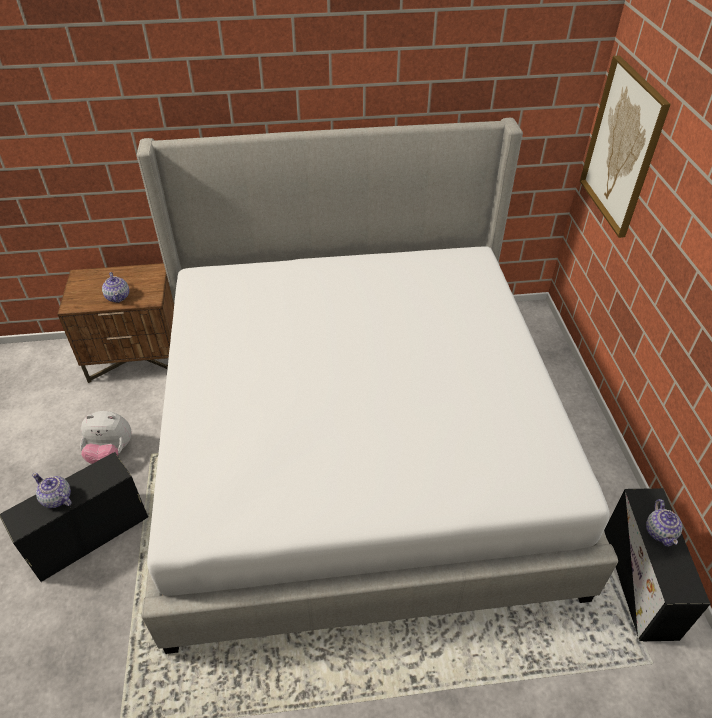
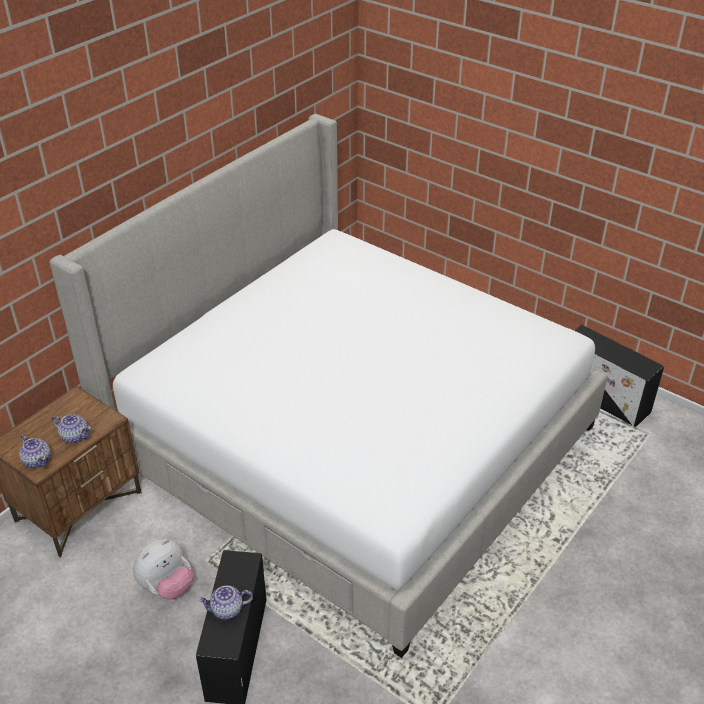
camera: 45 degrees left, 5 degrees down
(622, 147) = (408, 105): picture -> none
(660, 532) = (606, 348): teapot -> teapot (37, 460)

